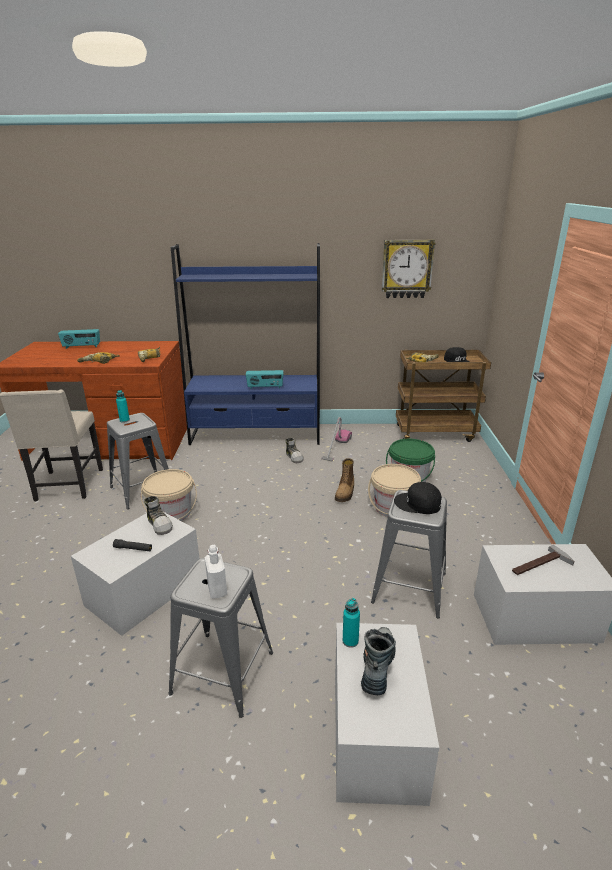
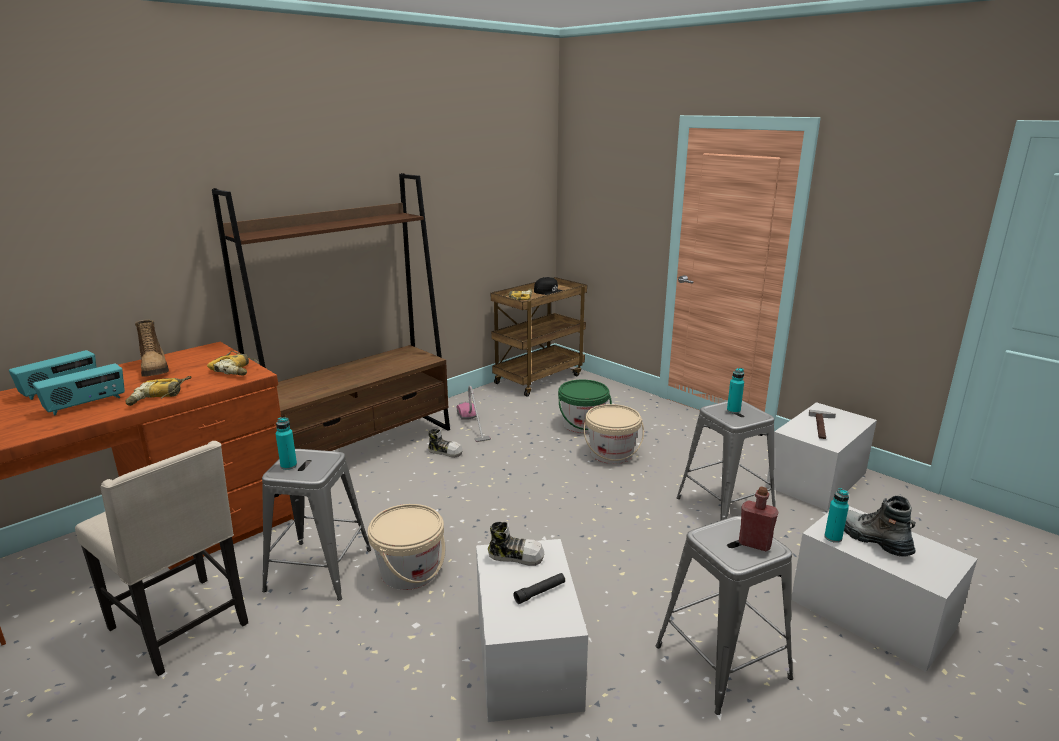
camera: 45 degrees left, 5 degrees down
(217, 590) = (754, 544): white bottle -> red bottle
(256, 435) = (360, 448): blue bookcase -> brown bookcase
(265, 387) = (380, 373): radio -> radio (86, 404)
(345, 493) = (553, 461): boot -> boot (155, 369)
(407, 269) = (485, 197): wall clock -> none
(418, 504) = (733, 410): black cap -> turquoise bottle

